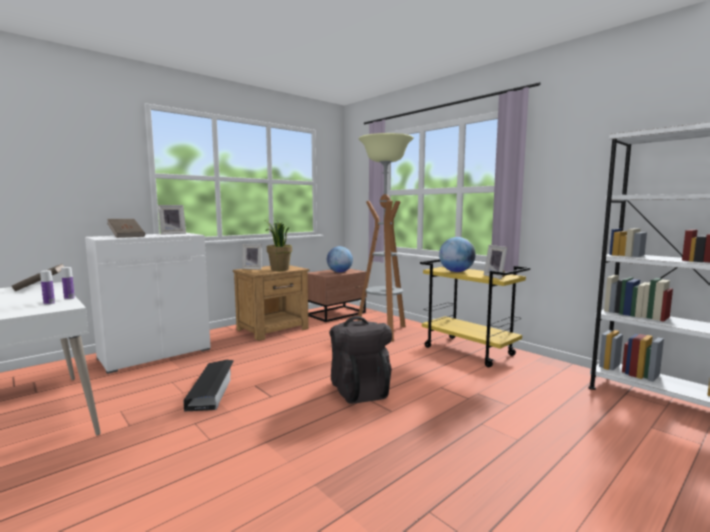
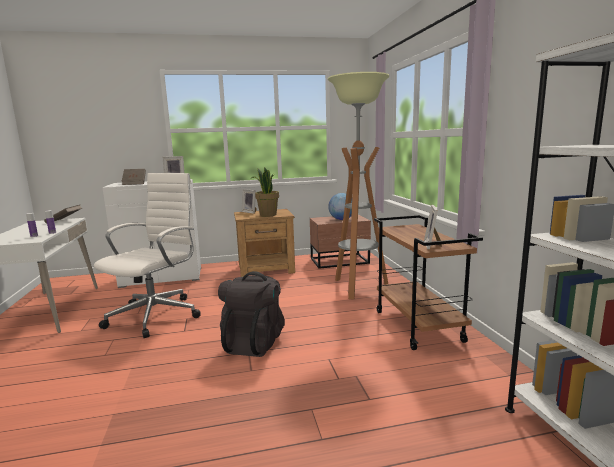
camera: 30 degrees right, 5 degrees up
(212, 389) = (157, 315): black storage box -> white office chair
(456, 271) = (405, 233): globe -> none
(469, 351) = (419, 326): yellow cart -> brown cart

